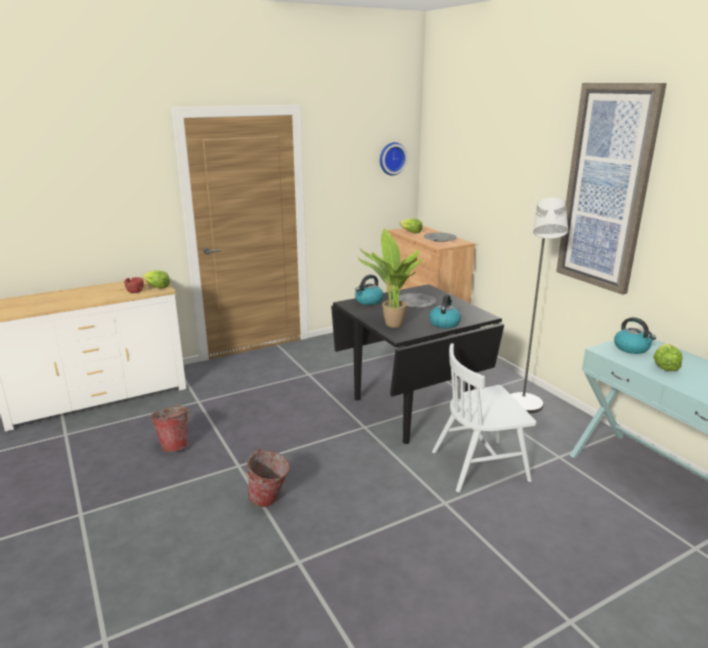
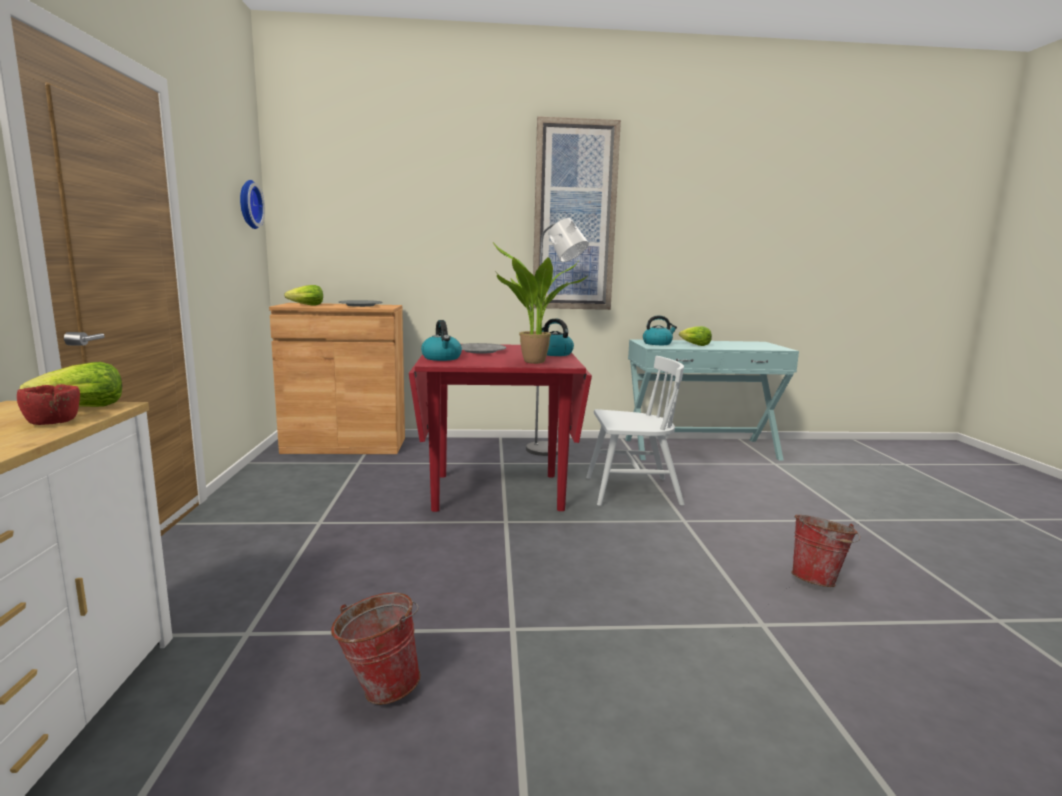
camera: 65 degrees left, 10 degrees down
(269, 501) = (624, 620): bucket -> bucket (818, 580)
(411, 410) = (497, 491): black dining table -> red dining table
(480, 465) = (631, 491): white chair -> white chair turned 105 degrees counterclockwise

